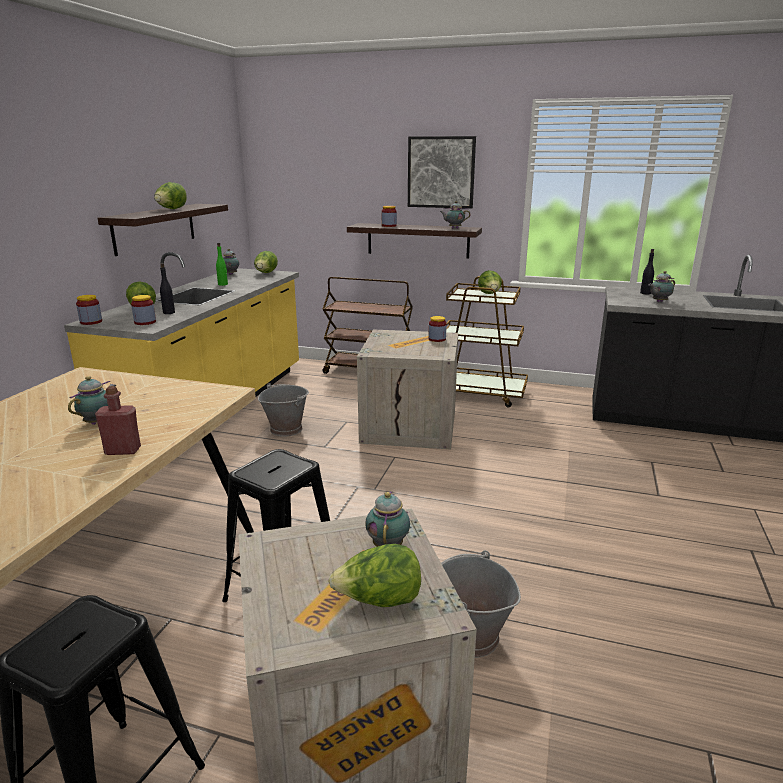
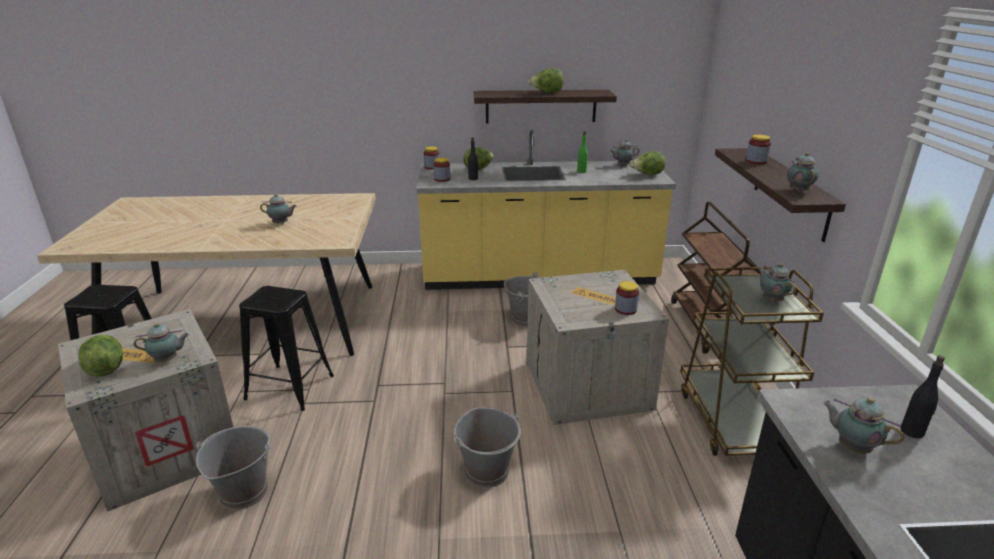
camera: 70 degrees right, 5 degrees up
(123, 451) = (240, 240): red bottle -> none
(441, 172) = (829, 106): picture -> none
(489, 294) = (771, 299): lettuce -> teapot
(494, 486) = (487, 471): none -> grey bucket

